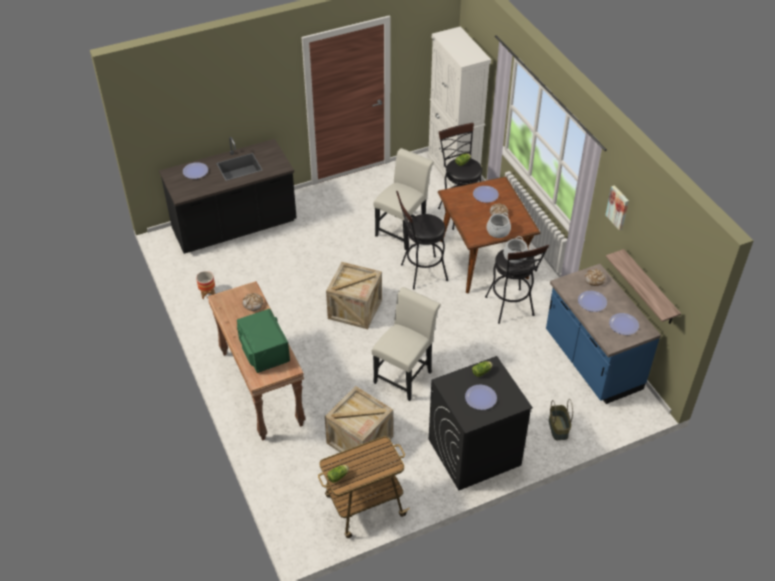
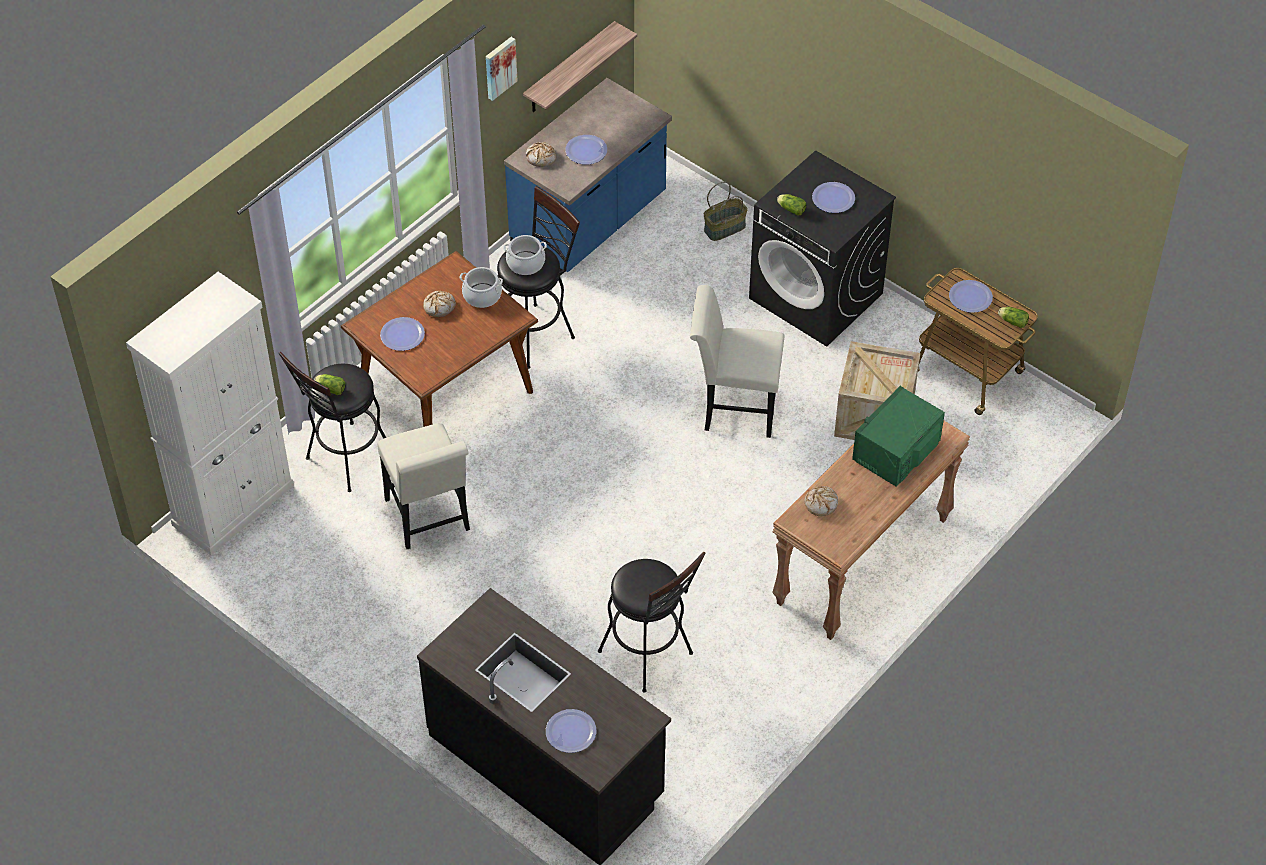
camera: 115 degrees left, 5 degrees up
(207, 293) = (723, 724): planter -> none
(355, 309) = (643, 513): crate -> none
(403, 230) = (429, 519): white chair -> white chair turned 120 degrees counterclockwise
(420, 273) = (521, 461): black stool -> black stool (651, 657)
(624, 324) = (610, 113): plate -> plate (970, 297)

